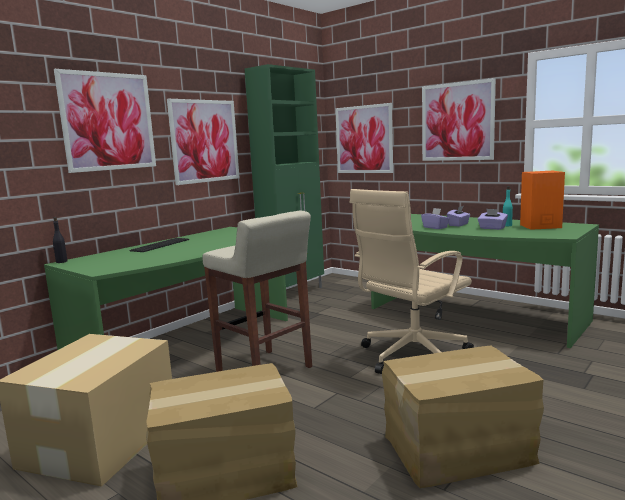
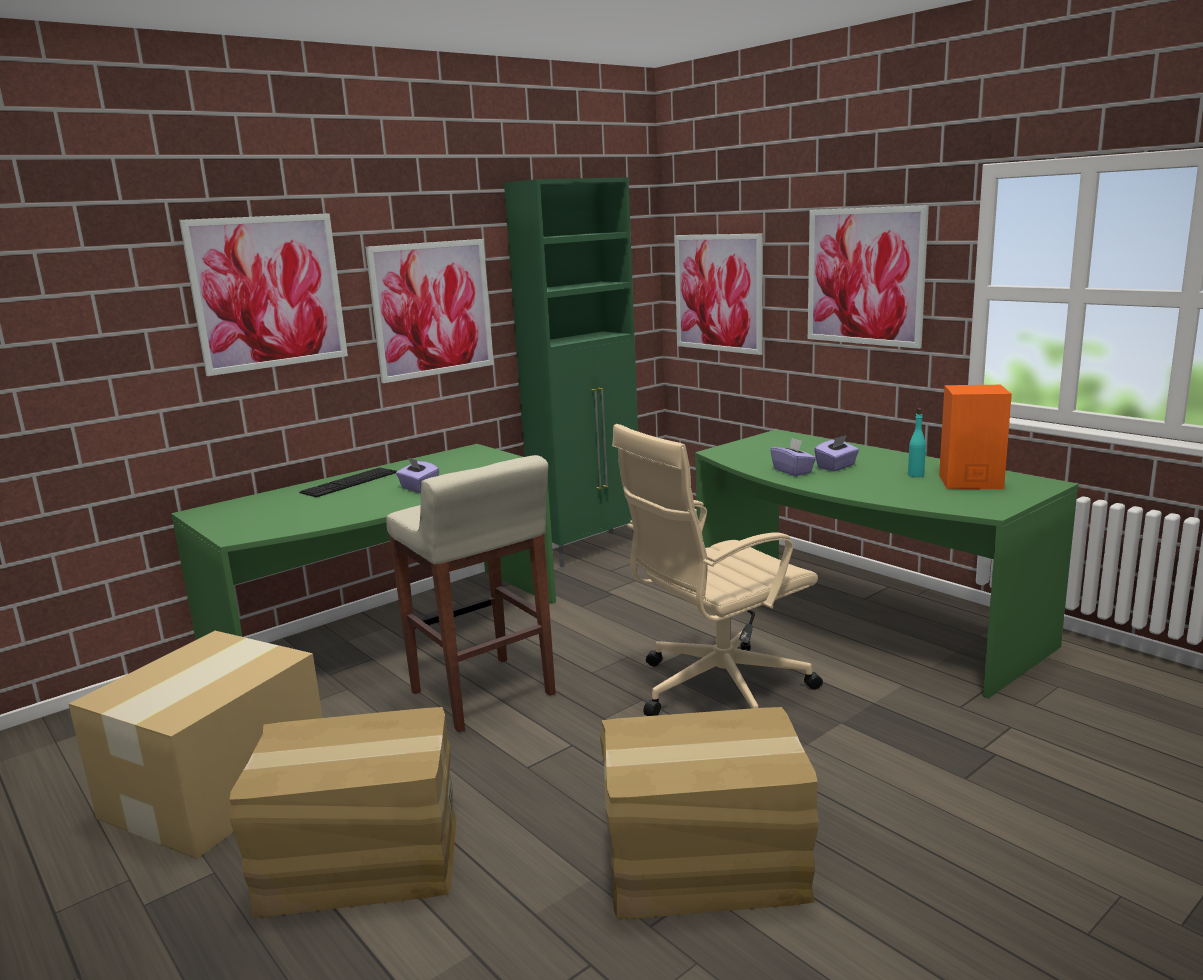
camera: 10 degrees right, 5 degrees up
(61, 262) = (196, 510): black bottle -> none
(492, 228) = (884, 480): purple tissue box -> purple tissue box (419, 488)

